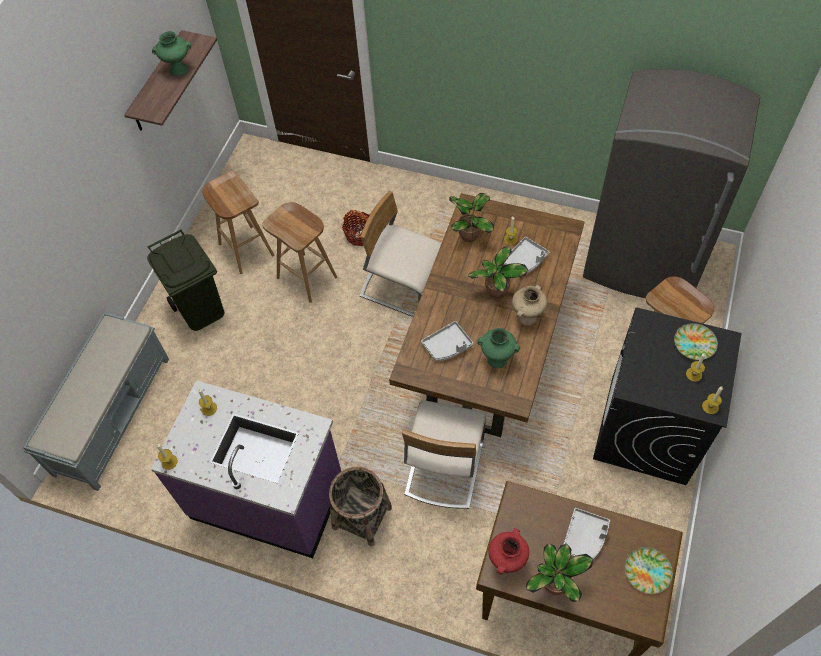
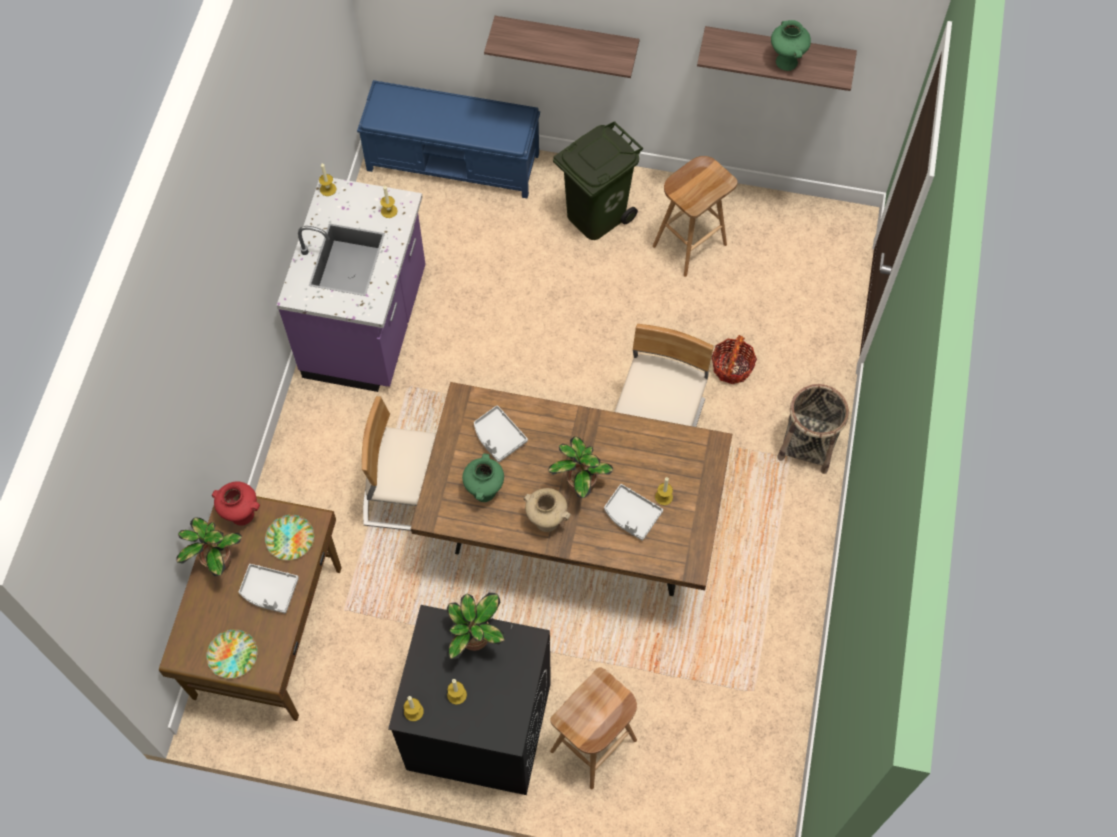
camera: 80 degrees right, 5 degrees up
(80, 236) = (566, 40): none -> shelf
(113, 414) = (454, 162): grey bench -> blue bench
(308, 277) = (657, 318): brown stool -> none
(362, 517) = (349, 419): basket -> basket (807, 445)
(470, 234) = (665, 450): potted plant -> potted plant (476, 641)
(643, 261) = (740, 725): grey fridge -> none
(694, 344) = (500, 698): plate -> plate (289, 539)

